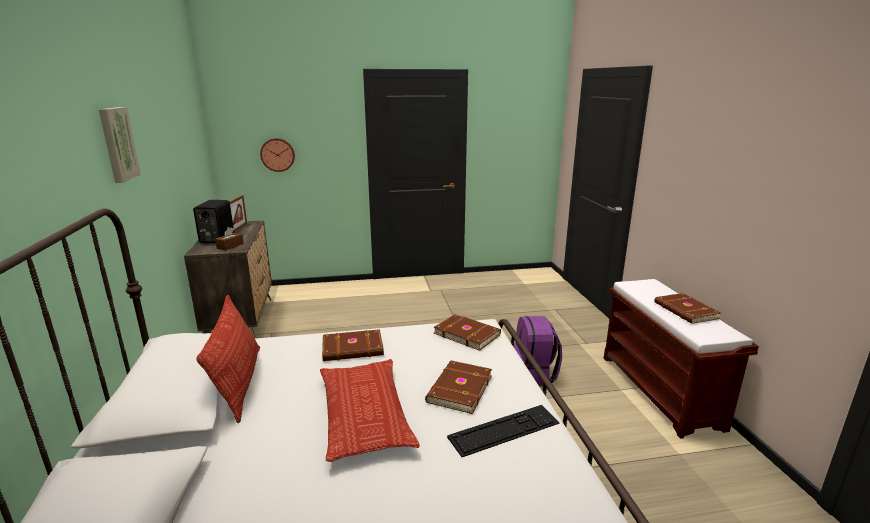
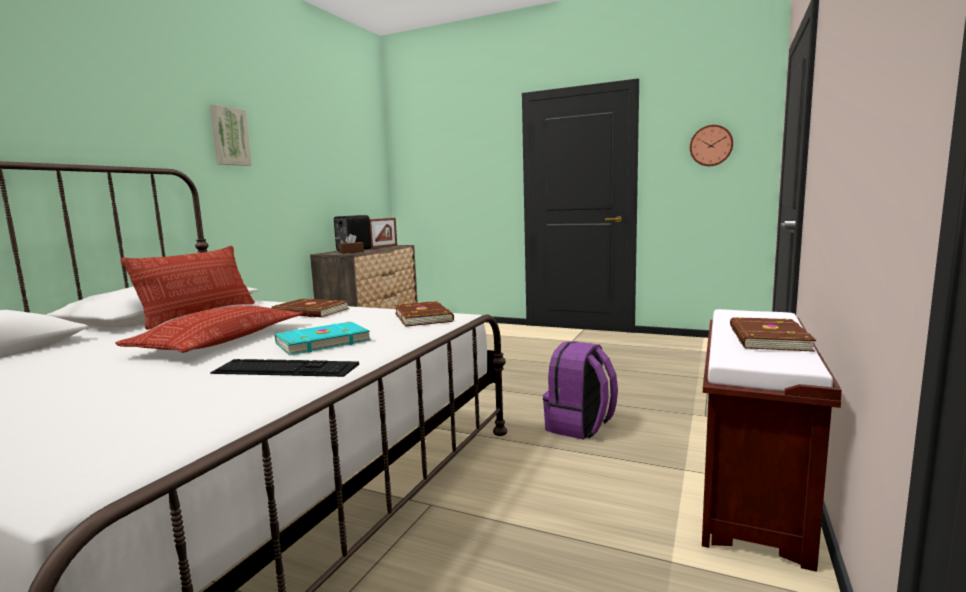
camera: 35 degrees right, 10 degrees down
(277, 154) = (442, 185): wall clock -> wall clock (711, 145)
(458, 389) = (322, 342): brown book -> turquoise book

